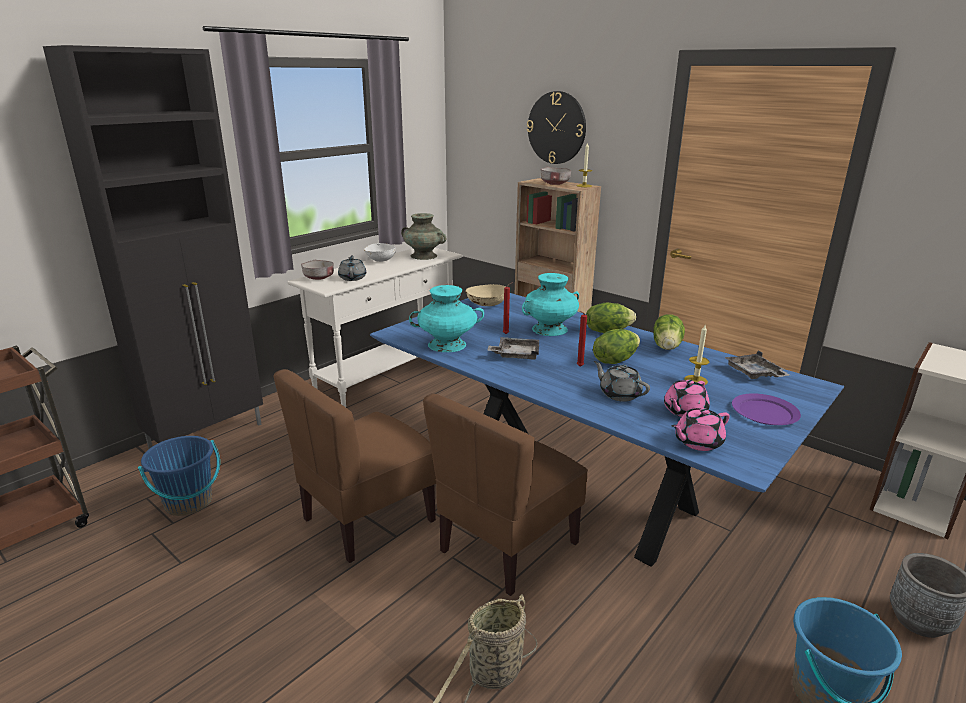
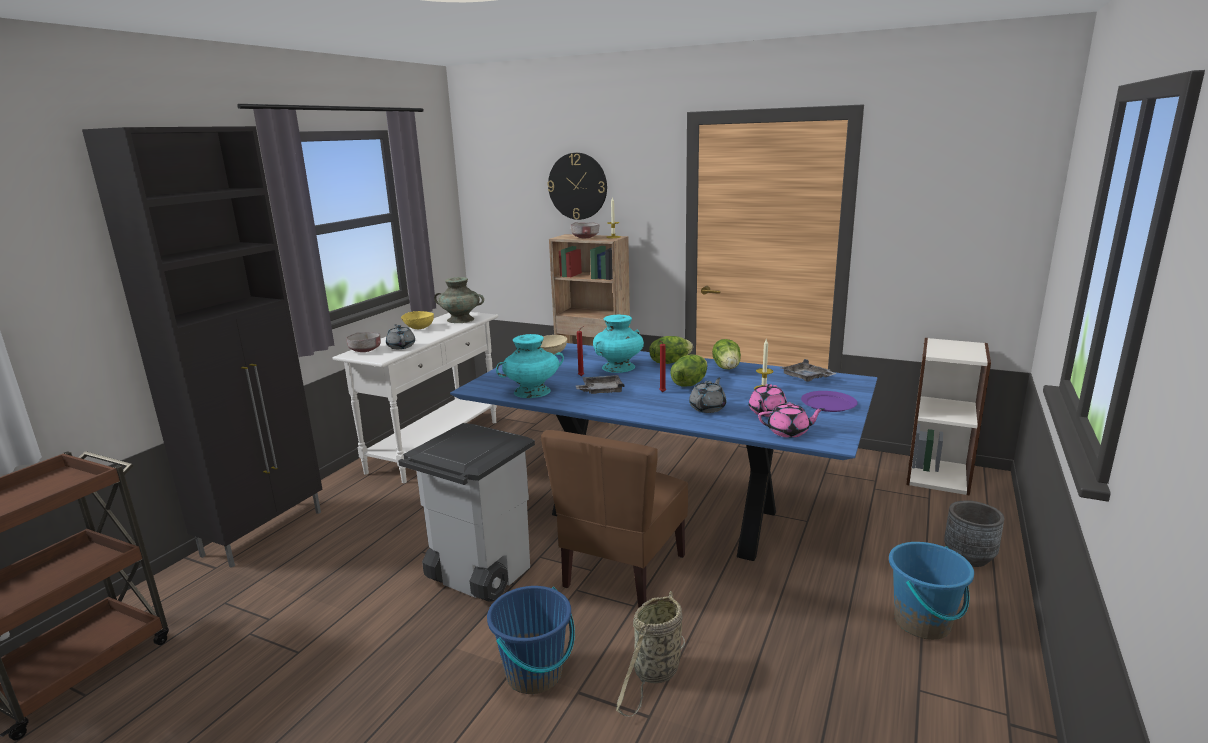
camera: 15 degrees left, 5 degrees down
(188, 503) = (277, 597): blue bucket -> blue bucket (534, 674)
(367, 519) = (478, 575): brown chair -> grey trash can
(380, 260) = (418, 328): white bowl -> yellow bowl
(619, 394) = (708, 408): grey teapot -> grey teapot turned 90 degrees clockwise
(697, 442) = (789, 432): pink teapot -> pink teapot turned 135 degrees counterclockwise

